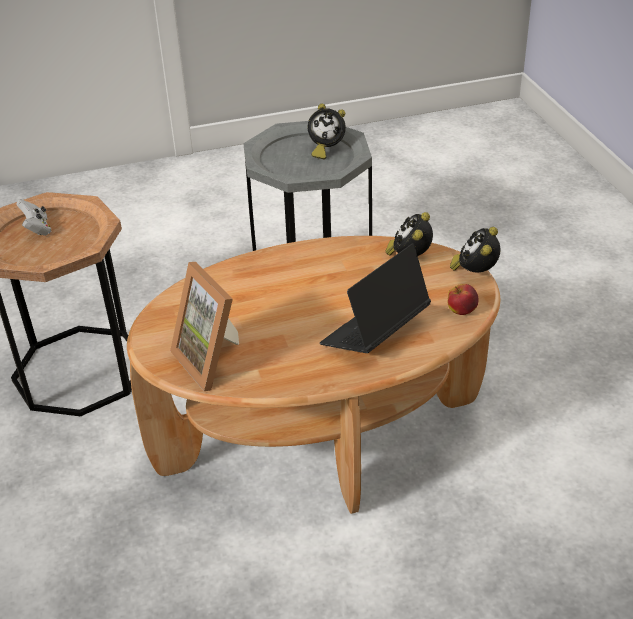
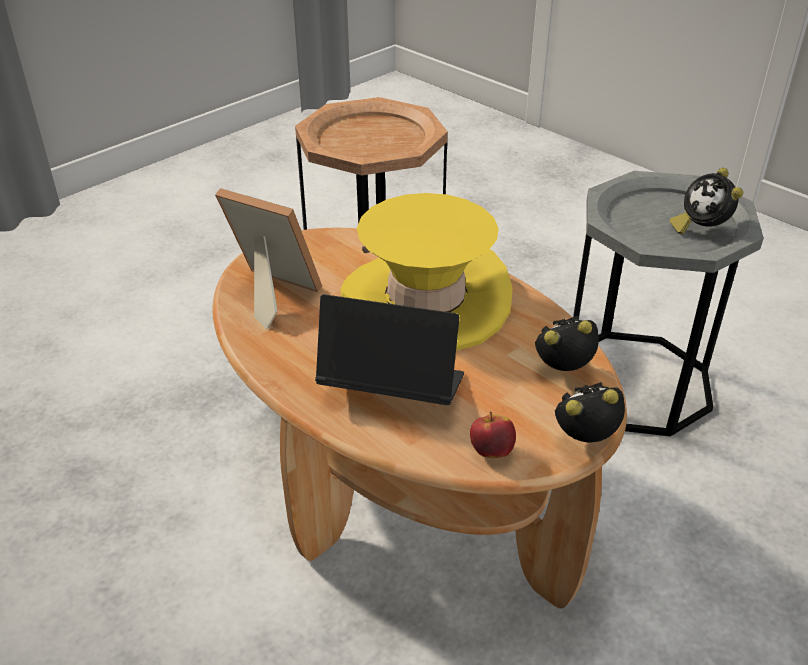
camera: 60 degrees right, 0 degrees up
(37, 229) = (378, 128): white game controller -> none
(214, 360) = (269, 294): picture frame -> picture frame turned 90 degrees clockwise
(289, 287) = (426, 300): none -> yellow hat

